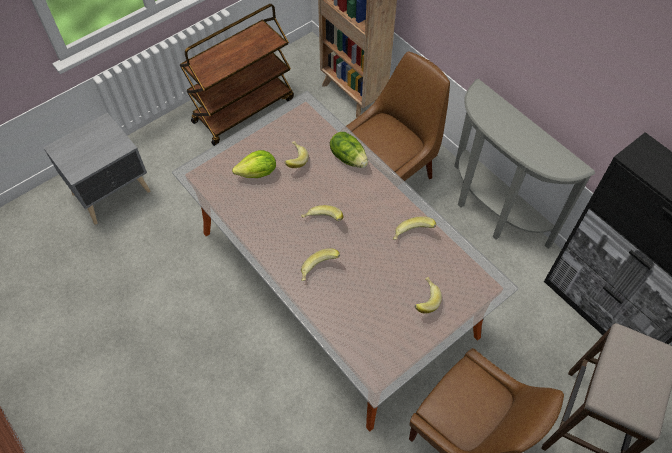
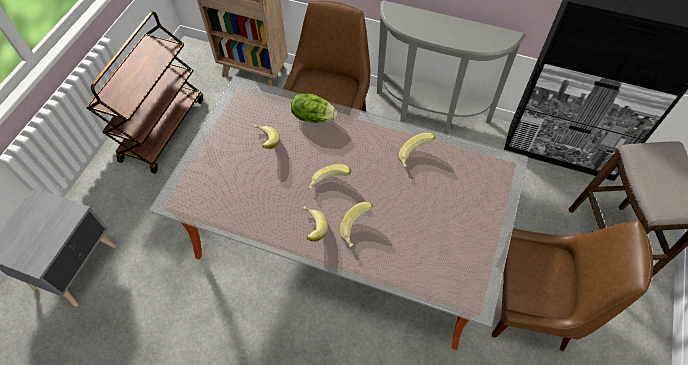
camera: 30 degrees left, 0 degrees up
(258, 173) = (239, 170): lettuce -> none
(424, 300) = (464, 206): banana -> banana (311, 228)

